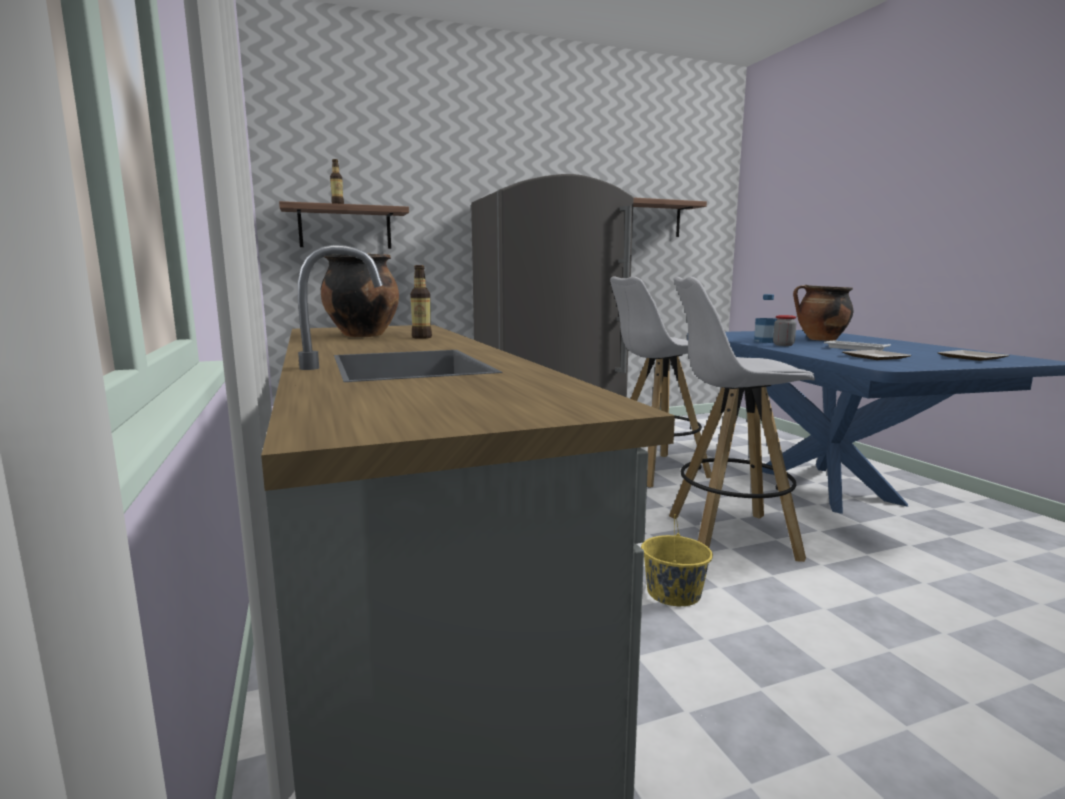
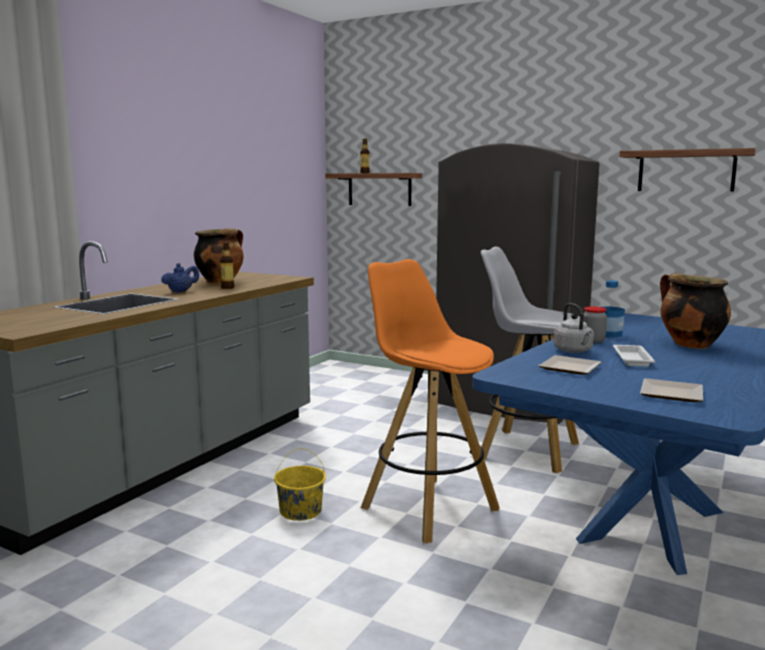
camera: 50 degrees right, 0 degrees up
(395, 345) = (181, 291): none -> blue teapot
(728, 537) = (428, 508): white stool -> orange stool
(815, 350) = (574, 351): none -> grey kettle

